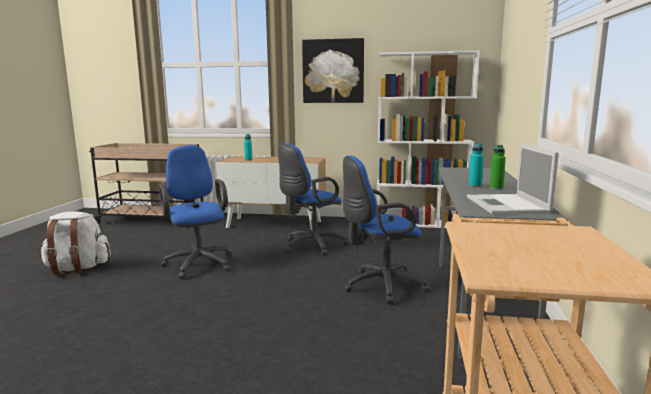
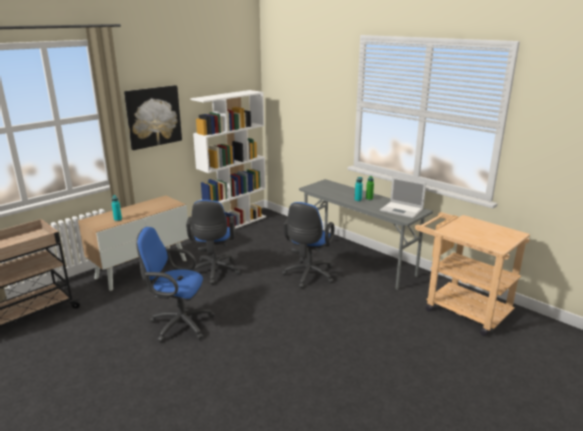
camera: 55 degrees left, 10 degrees up
(77, 269) = (96, 388): white backpack -> none

